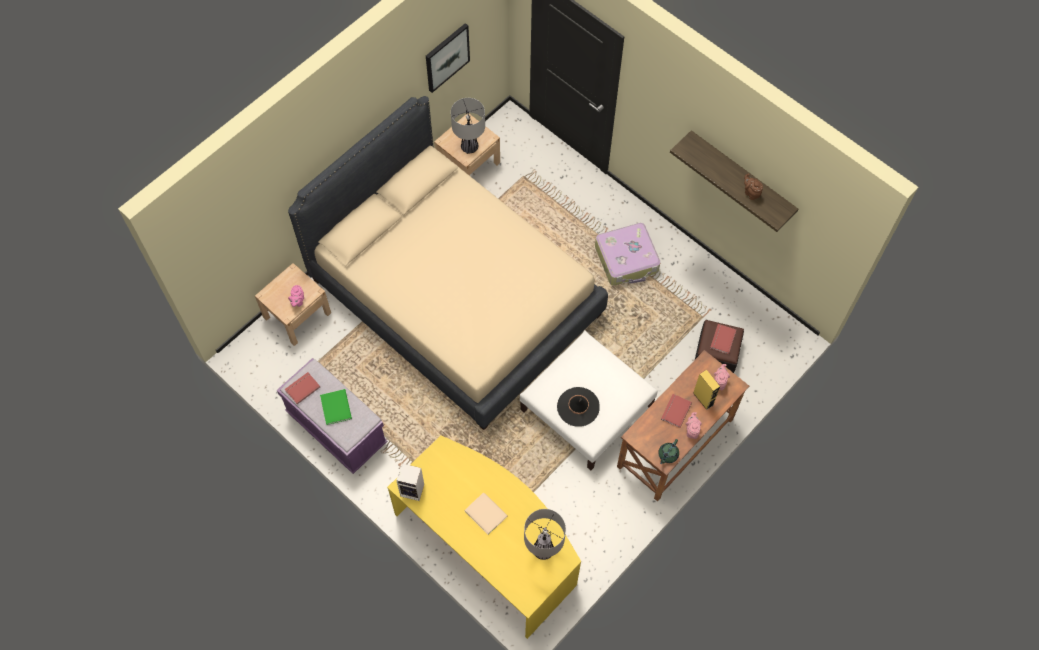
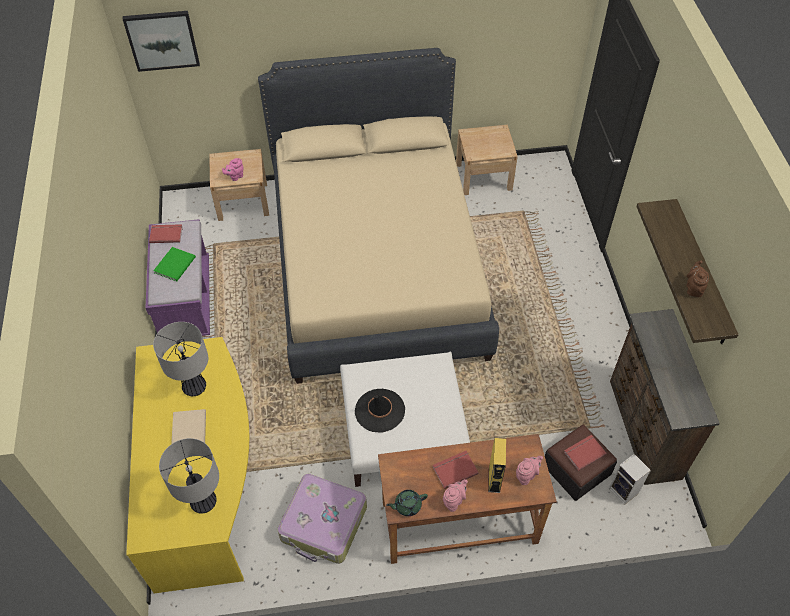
camera: 40 degrees right, 10 degrees down
(413, 490) = (153, 364): speaker -> speaker (624, 491)
(446, 57) = (495, 33): picture -> picture (162, 40)
(469, 147) = (483, 149): table lamp -> table lamp (194, 387)
(627, 259) = (558, 331): suitcase -> suitcase (324, 524)
(735, 294) = (643, 429): none -> brown dresser

